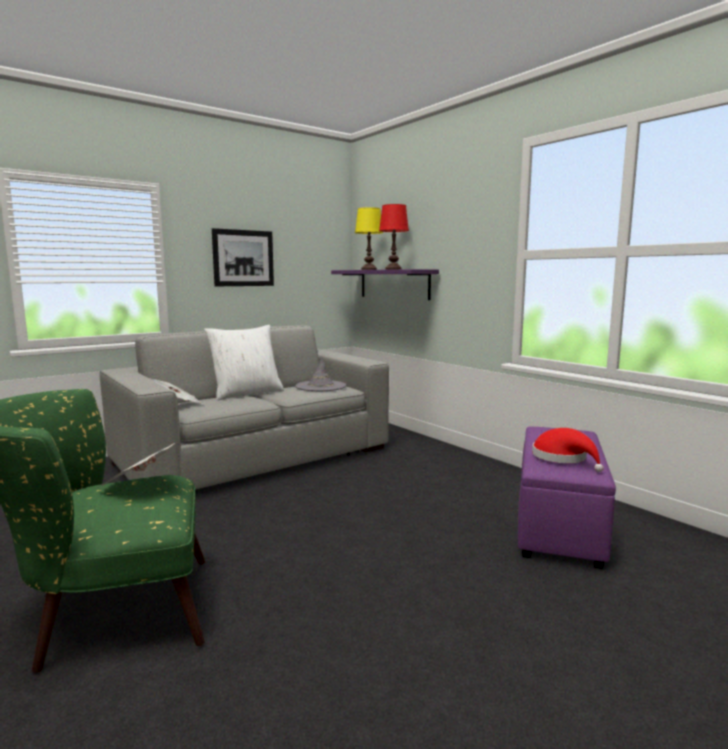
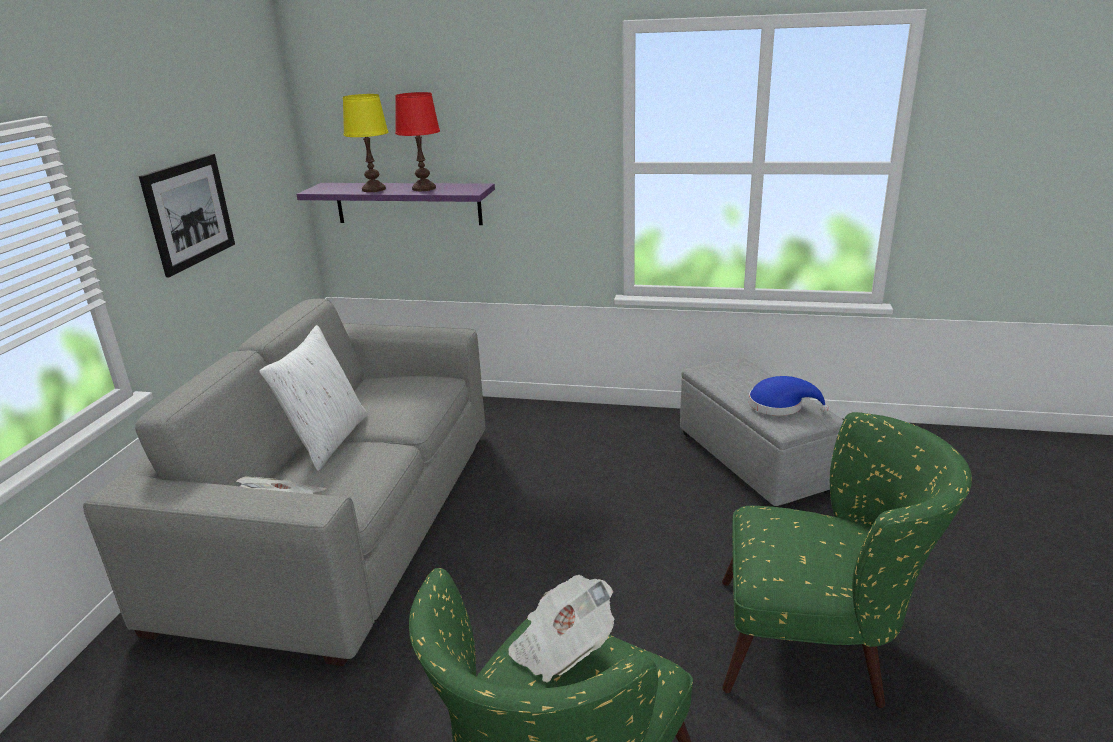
camera: 40 degrees left, 15 degrees up
(320, 386) = (404, 389): grey hat -> none
(407, 644) = (819, 644): none -> green armchair
(558, 524) = (754, 462): purple ottoman -> grey ottoman
(563, 458) = (780, 405): red hat -> blue hat

